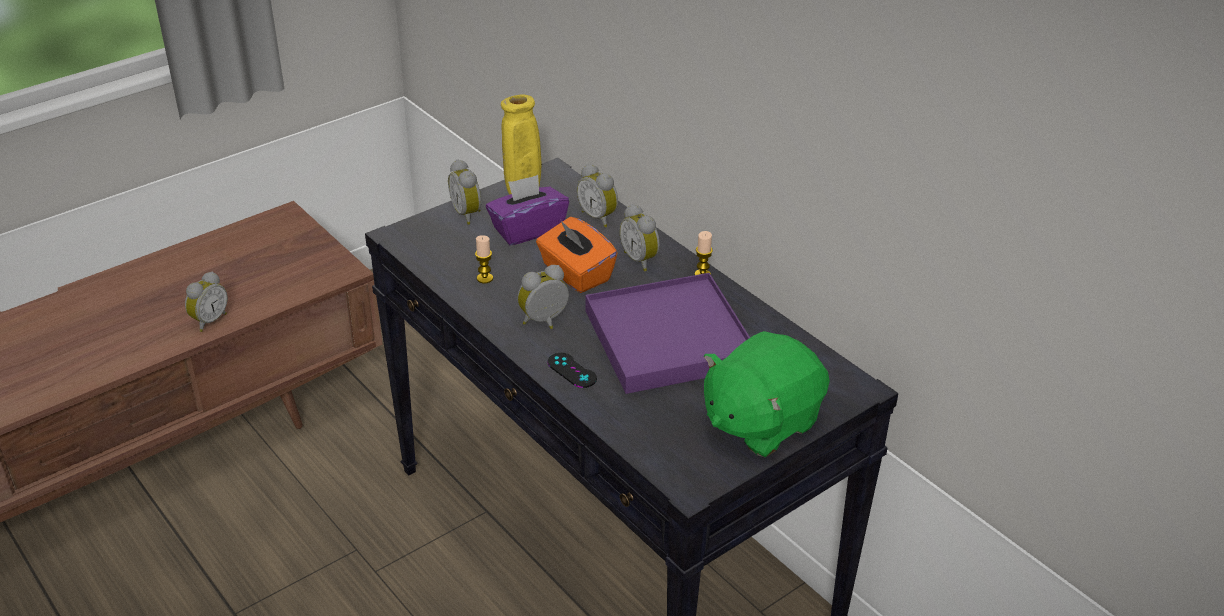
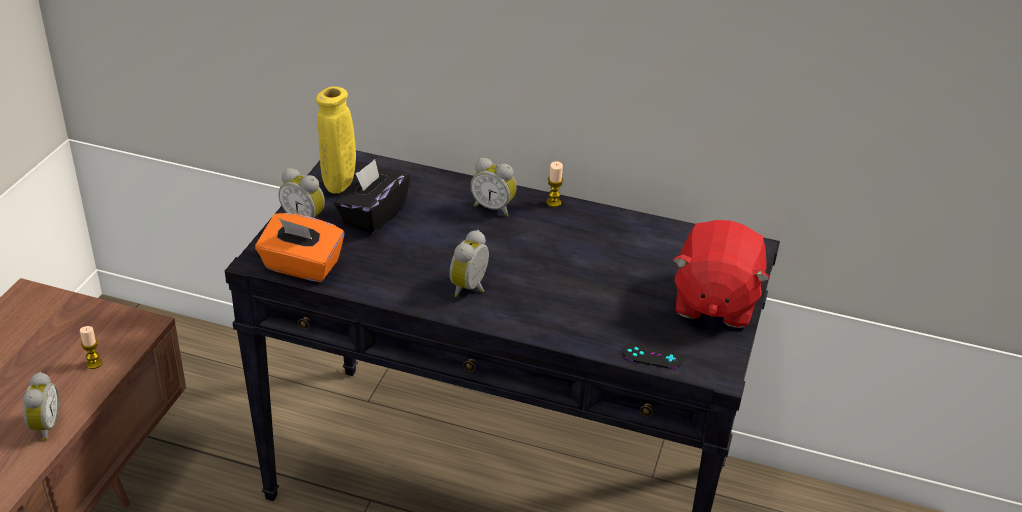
camera: 35 degrees left, 0 degrees up
(485, 278) = (380, 270): candle -> candle (94, 363)
(527, 230) = (373, 215): purple tissue box -> black tissue box
(572, 370) = (535, 319): black game controller -> black game controller (652, 356)
(575, 274) = (453, 238): orange tissue box -> orange tissue box (301, 267)
(599, 217) = (422, 184): alarm clock -> none
(668, 338) = (581, 263): purple tray -> none
(760, 422) = (713, 302): green plush toy -> red plush toy

